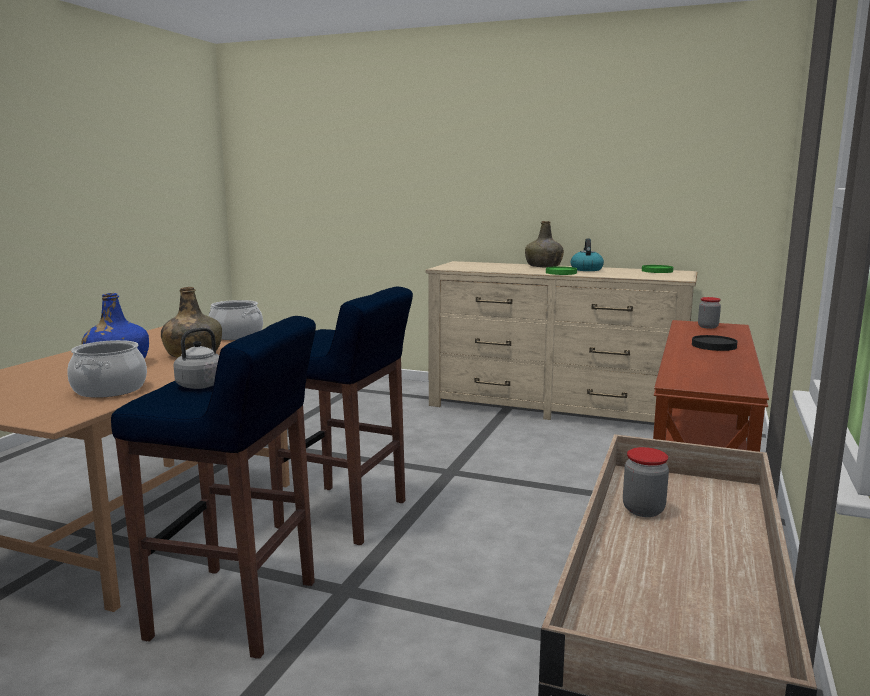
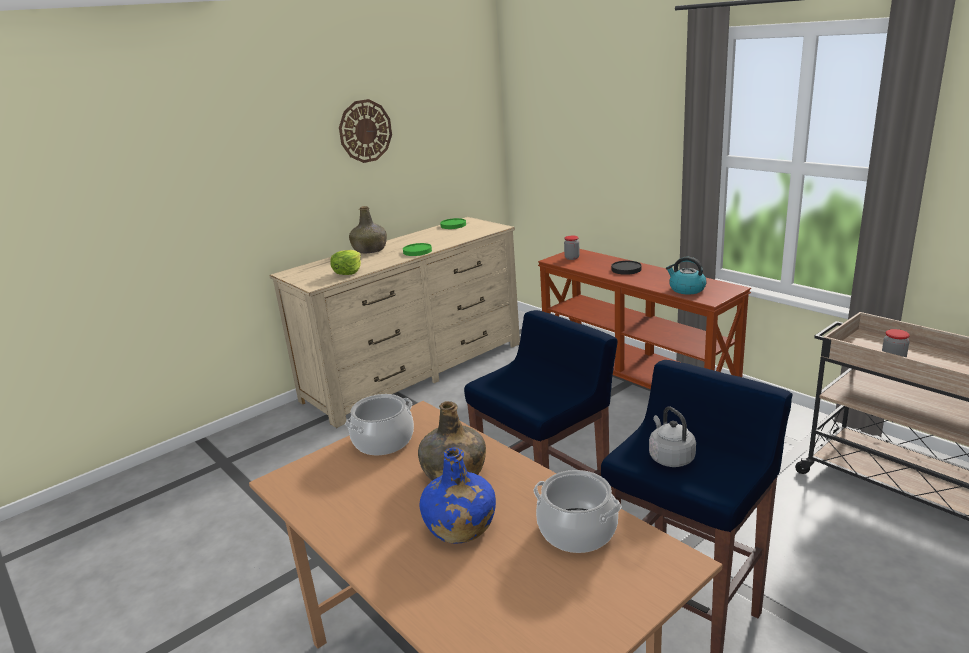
camera: 60 degrees left, 10 degrees up
(481, 269) = (348, 272): none -> lettuce
(580, 150) = (365, 131): none -> wall clock
(586, 269) = (412, 241): kettle -> kettle (686, 289)

